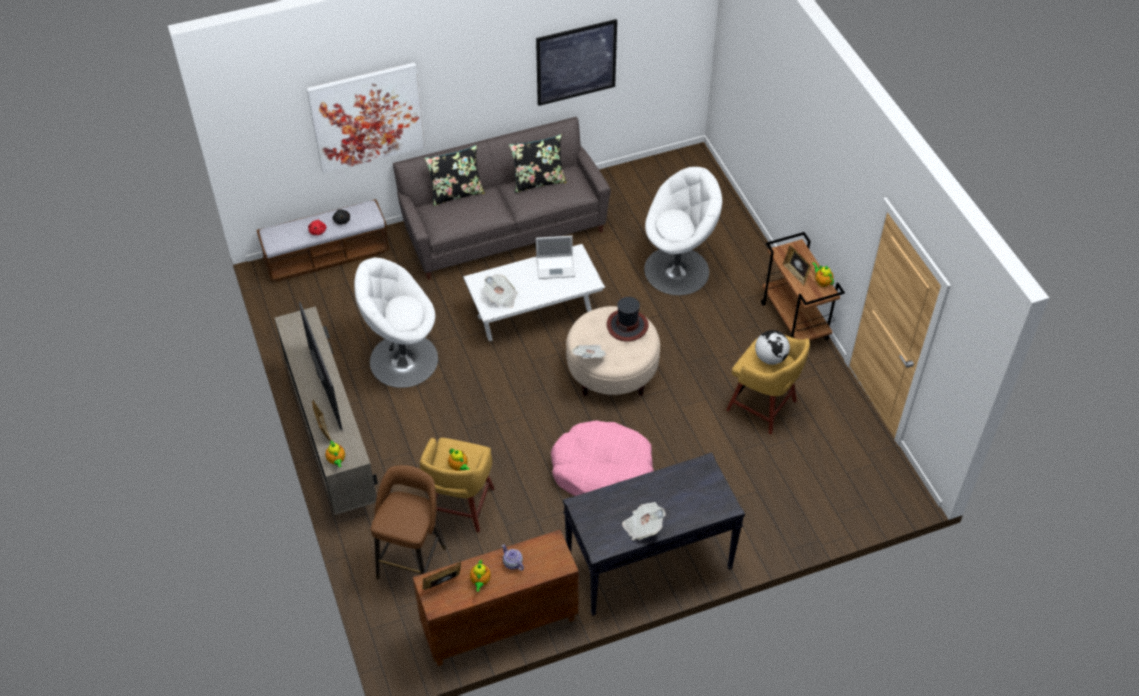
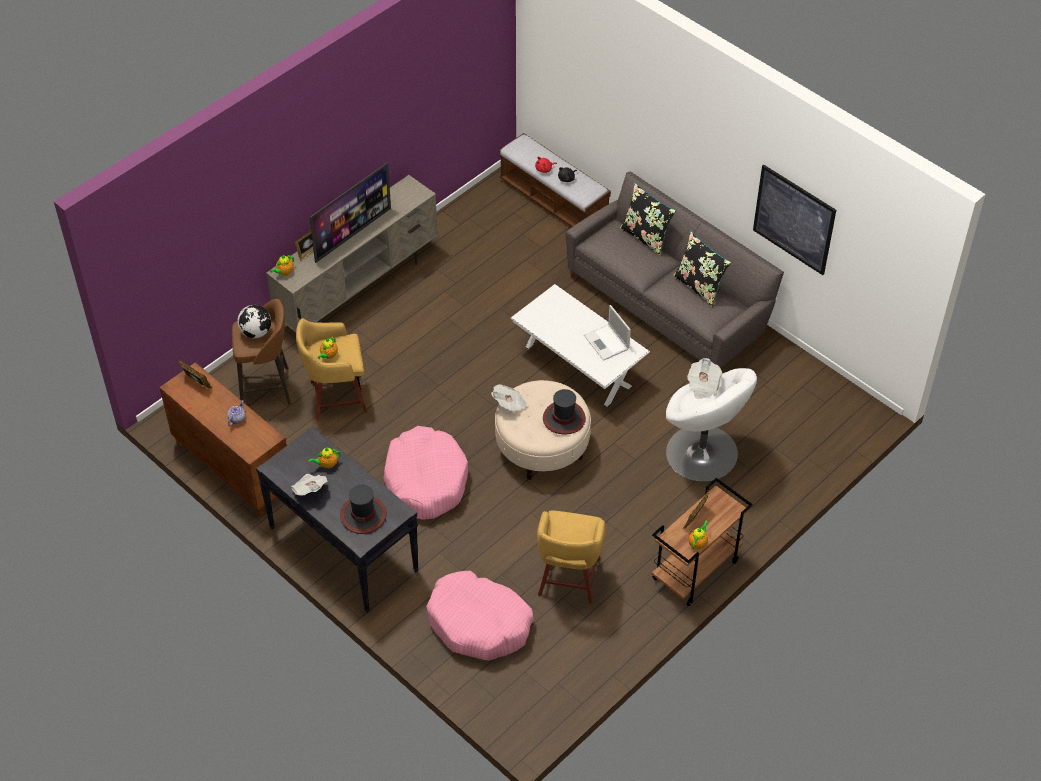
camera: 65 degrees right, 0 degrees up
(367, 117) = (620, 112): picture -> none
(402, 359) = (469, 297): white armchair -> none
(480, 581) = (209, 405): teapot -> teapot (327, 464)
(501, 297) = (545, 318): newspaper -> newspaper (703, 385)
(695, 494) = (363, 515): none -> hat
(770, 358) = (576, 533): globe -> globe (256, 332)
(781, 487) = (479, 623): none -> pink dog bed

